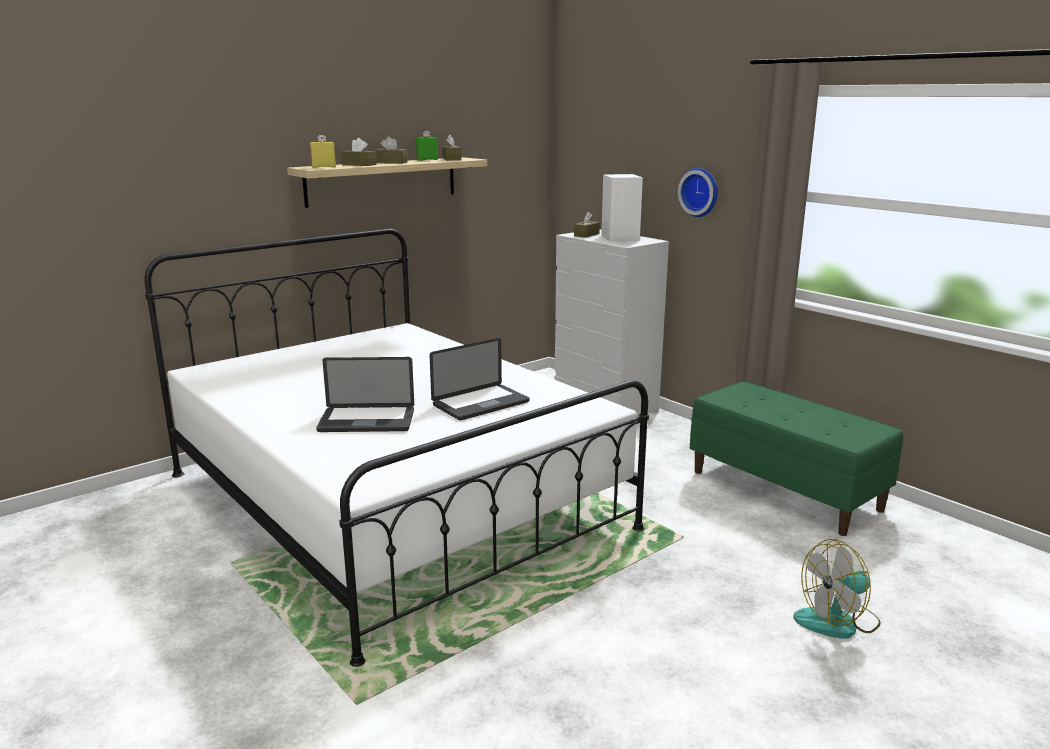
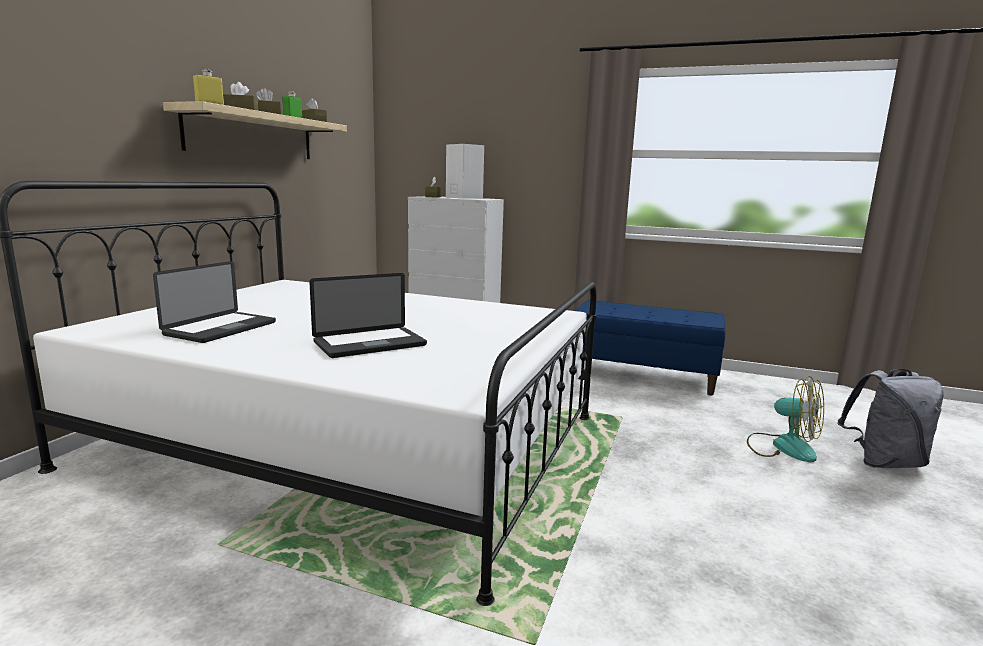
camera: 30 degrees left, 5 degrees down
(481, 404) = (457, 320): laptop -> laptop (221, 329)
(700, 192) = (529, 157): wall clock -> none
(785, 490) = (643, 375): green bench -> blue bench
(837, 621) = (782, 447): fan -> fan turned 90 degrees counterclockwise
(954, 678) = (884, 462): none -> grey backpack

